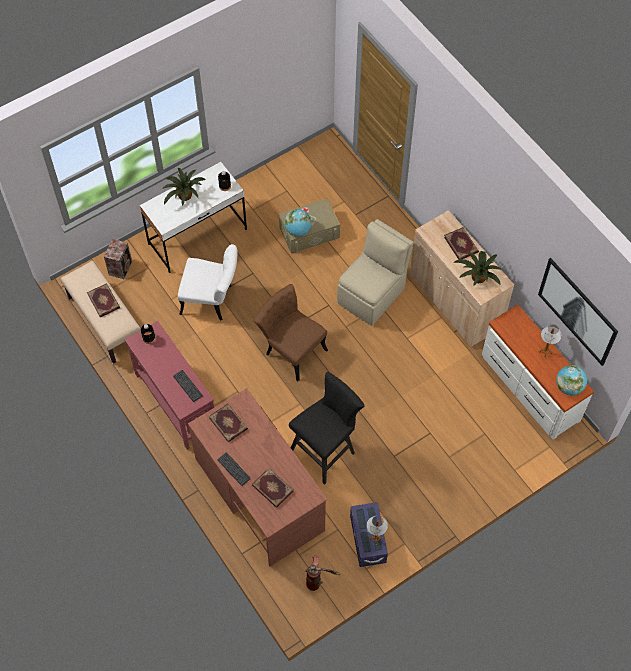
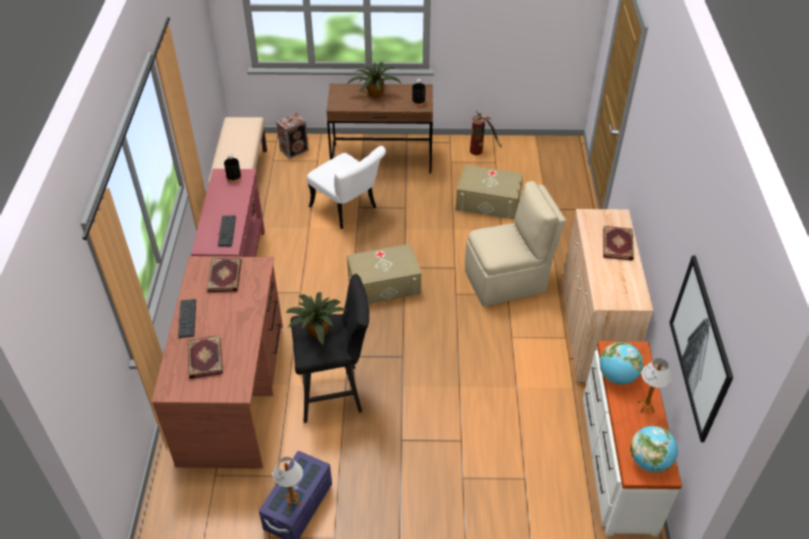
camera: 35 degrees right, 15 degrees down
(104, 301) = (239, 147): book -> none
(197, 237) = (382, 159): white desk -> brown desk
(291, 349) = (384, 284): brown chair -> beige storage box
(298, 230) = (471, 184): globe -> globe (617, 376)
(318, 581) = (208, 515): fire extinguisher -> fire extinguisher (481, 151)
(477, 278) = (611, 283): potted plant -> potted plant (316, 330)

